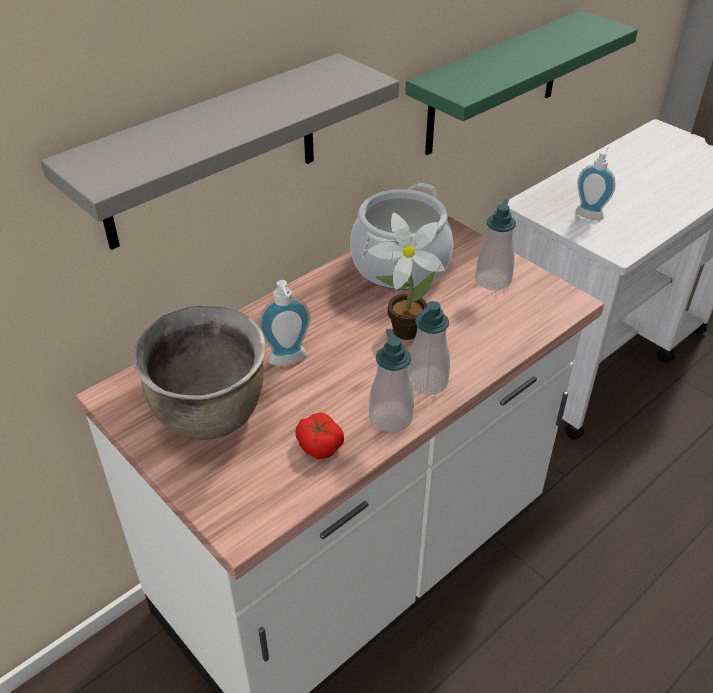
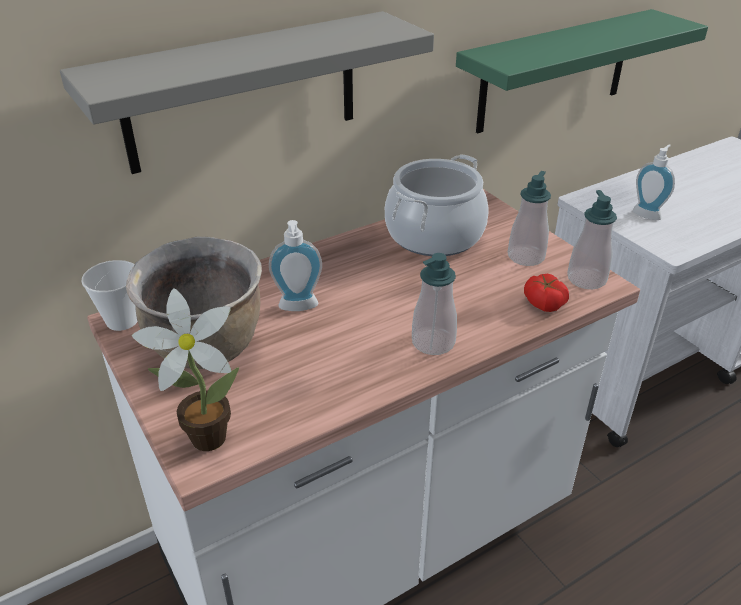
camera: 10 degrees right, 5 degrees down
(114, 396) = (122, 321): none -> cup
(319, 445) = (305, 389): tomato -> tomato (543, 302)
(390, 418) = (386, 372): soap dispenser -> soap dispenser (586, 279)
(401, 331) = (419, 293): potted plant -> potted plant (202, 437)

